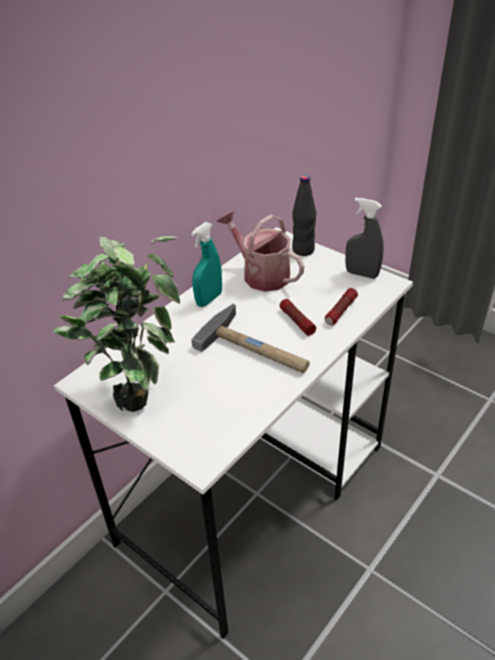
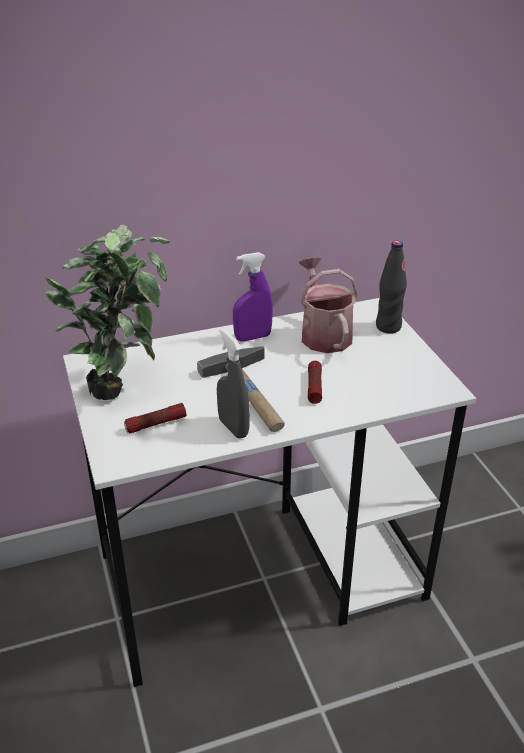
camera: 30 degrees right, 5 degrees down
(209, 299) = (252, 337): turquoise spray bottle -> purple spray bottle
(340, 311) = (367, 395): flashlight -> flashlight (156, 424)
(361, 274) = (426, 370): grey spray bottle -> grey spray bottle (233, 428)

